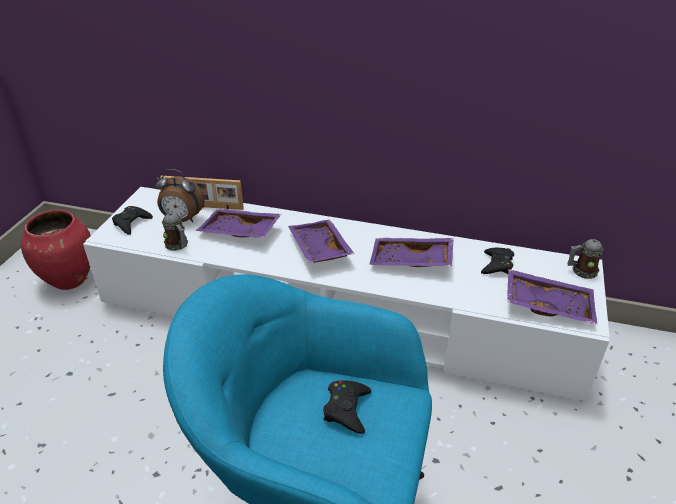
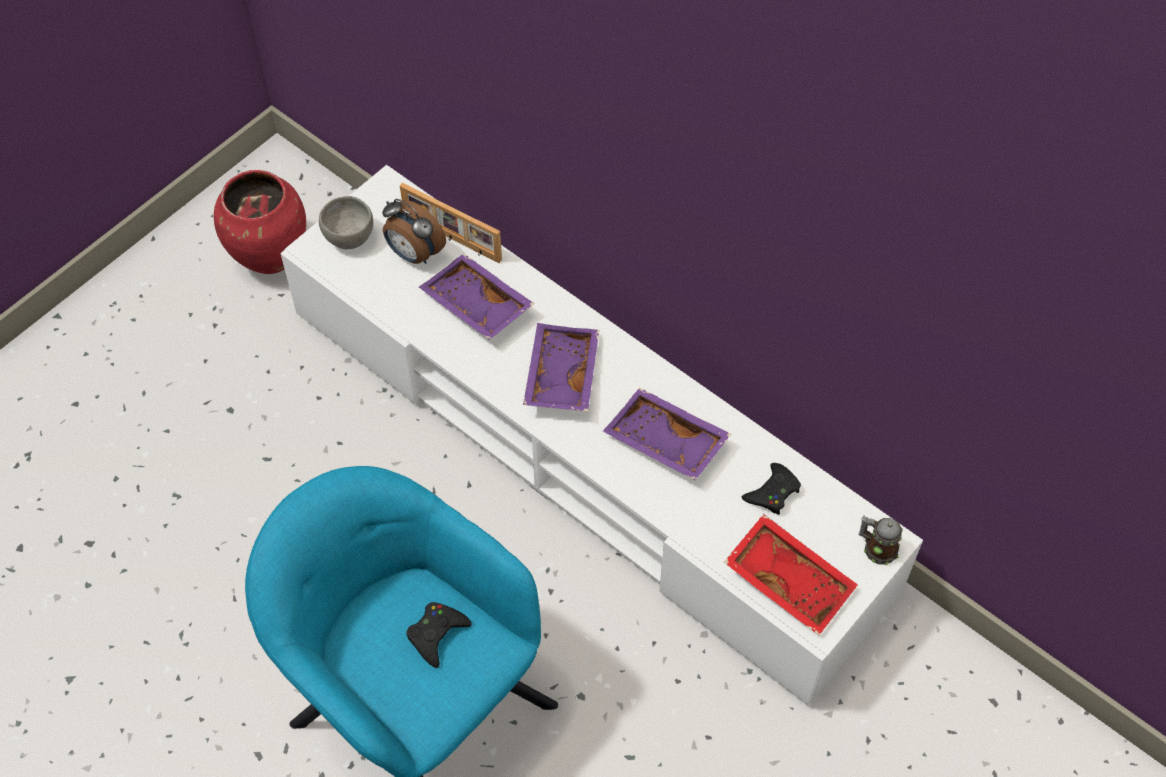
camera: 25 degrees right, 20 degrees up
(131, 223) = (349, 236): black game controller -> grey bowl
(178, 246) = (390, 301): mug -> none
(548, 304) = (790, 579): purple tray -> red tray

